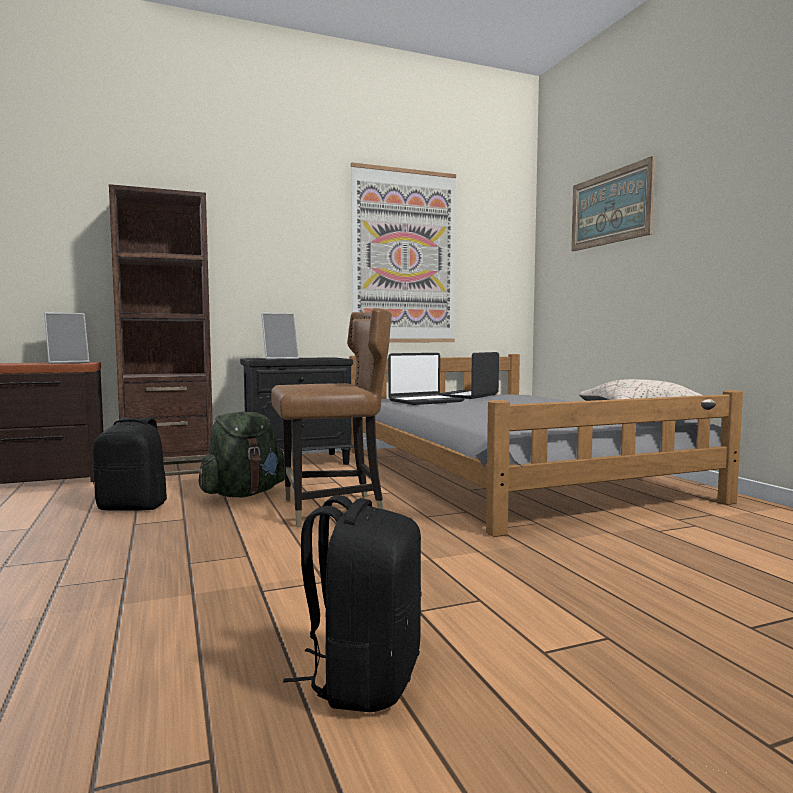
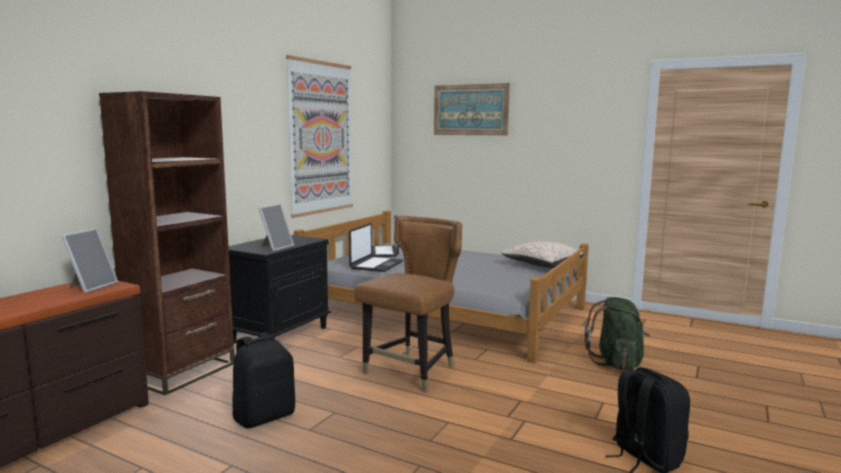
camera: 40 degrees left, 5 degrees up
(243, 494) = (320, 377): green backpack -> green backpack (617, 363)

